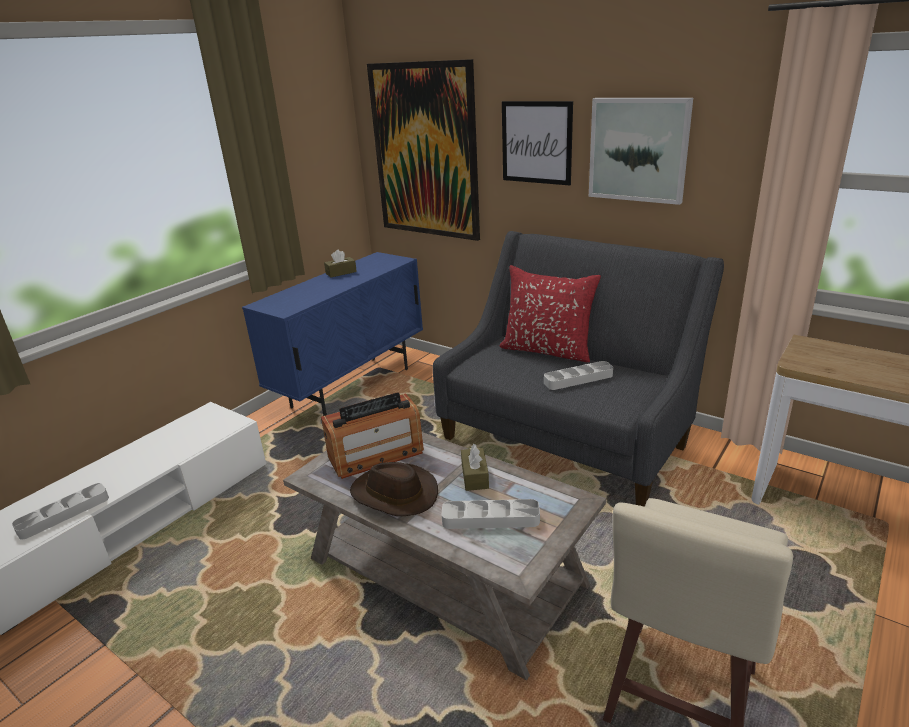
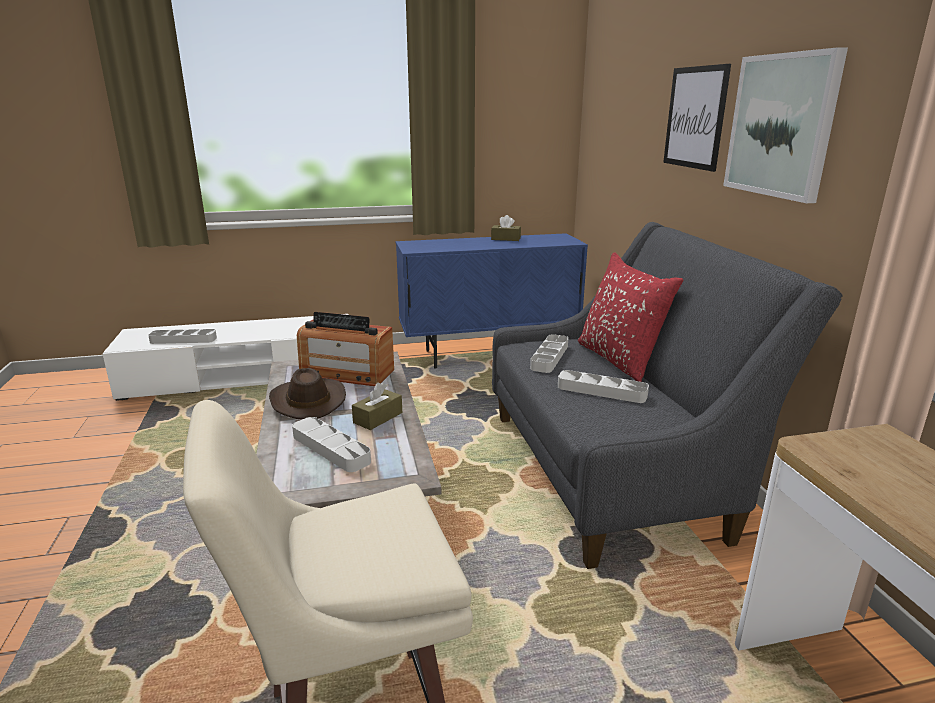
camera: 40 degrees right, 5 degrees down
(425, 152) = (617, 129): picture -> none
(503, 368) = (549, 357): none -> grey tray

